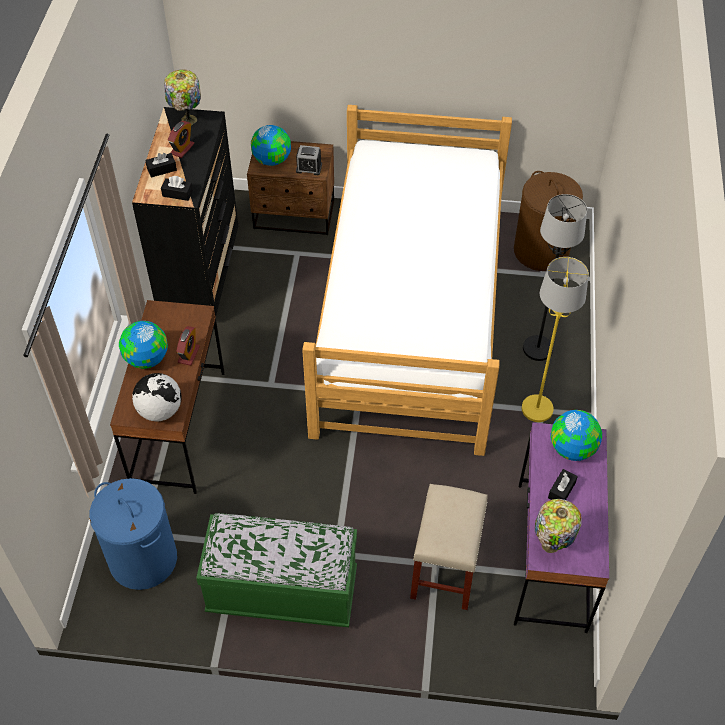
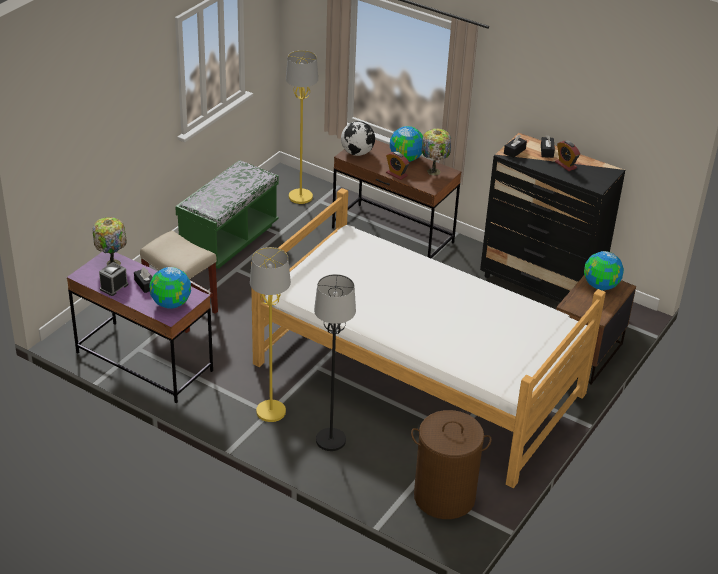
camera: 115 degrees right, 15 degrees down
(142, 559) = (300, 197): blue laundry basket -> yellow floor lamp
(187, 119) = (601, 175): table lamp -> table lamp (434, 171)
(309, 168) = (578, 302): alarm clock -> alarm clock (114, 287)

